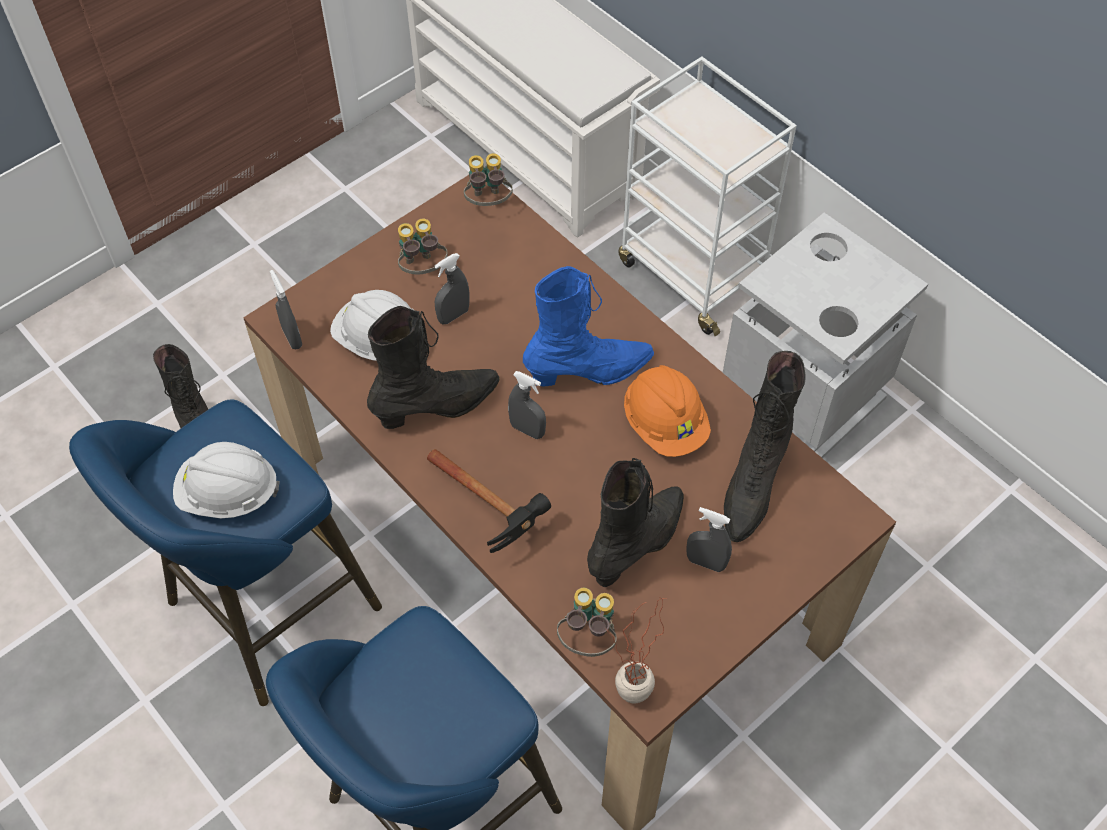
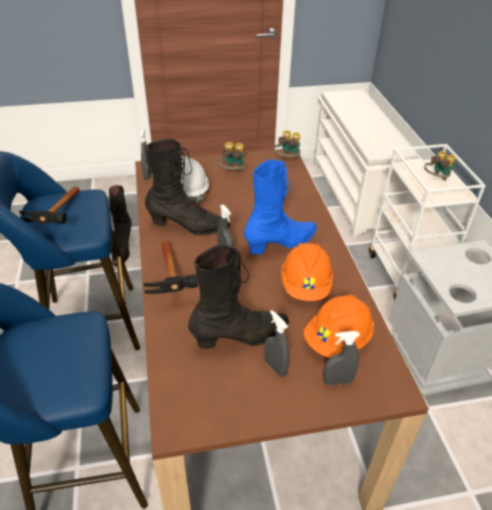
camera: 30 degrees right, 15 degrees down
(228, 494) = (59, 221): white hard hat -> hammer
(453, 315) = (231, 195): grey spray bottle -> grey spray bottle (337, 381)
(588, 638) = (168, 372): binoculars -> binoculars (435, 180)
(589, 372) = (281, 244): blue boot -> blue boot turned 45 degrees counterclockwise
(626, 703) = (159, 422): potted plant -> none
(752, 485) = (338, 339): black boot -> orange hard hat

